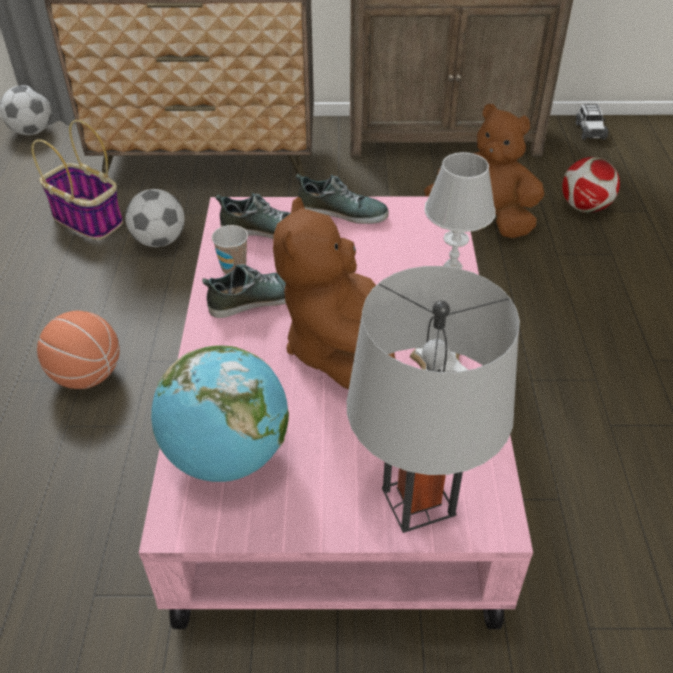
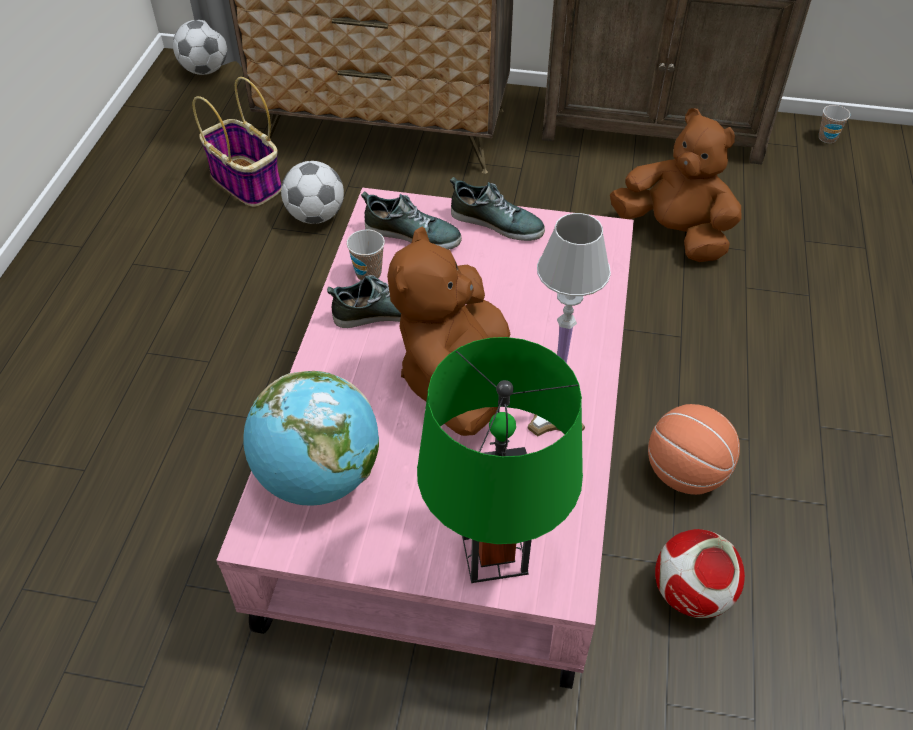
camera: 10 degrees right, 5 degrees up
(87, 375) = (216, 357): basketball -> basketball (684, 473)
(418, 502) = (494, 554): grey table lamp -> green table lamp
(584, 207) = (793, 234): football -> football (690, 593)
(589, 131) = (827, 138): toy car -> cup

